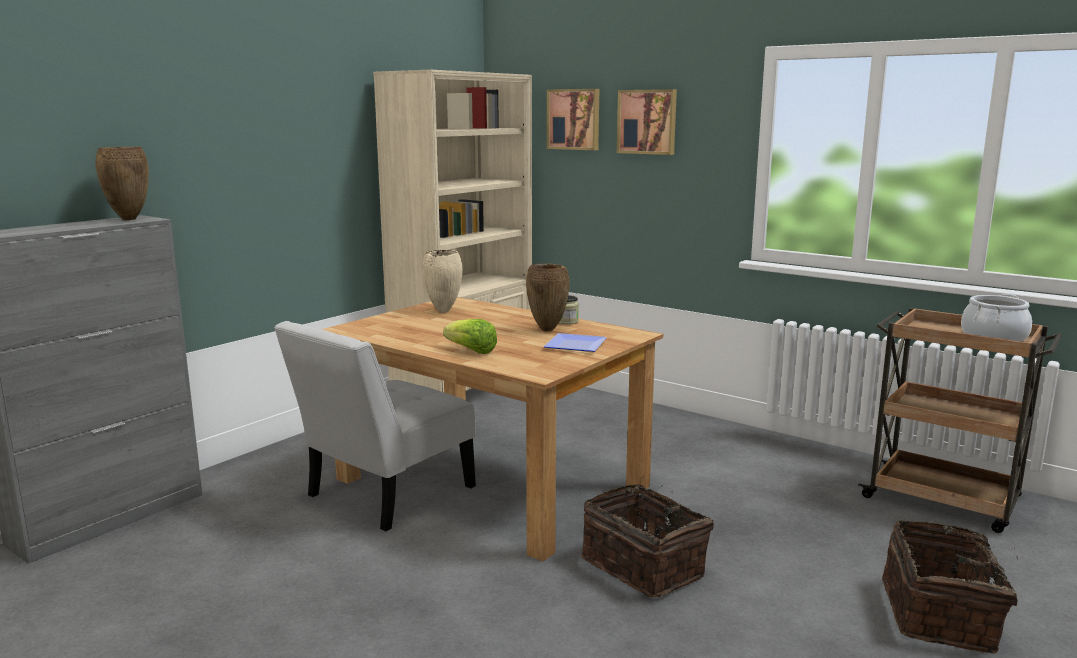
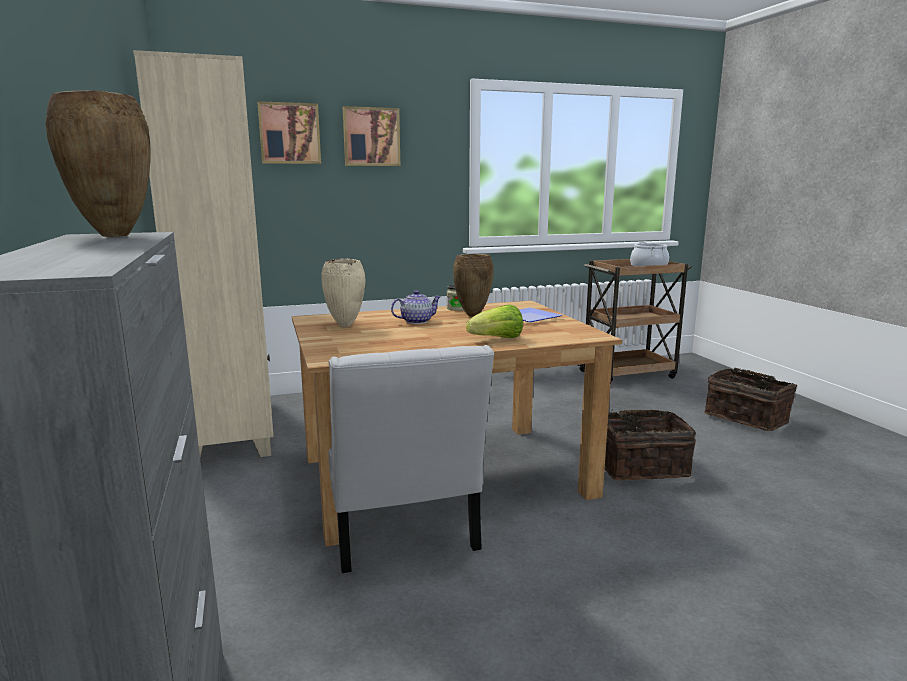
camera: 55 degrees left, 0 degrees up
(492, 322) = (416, 321): none -> teapot

